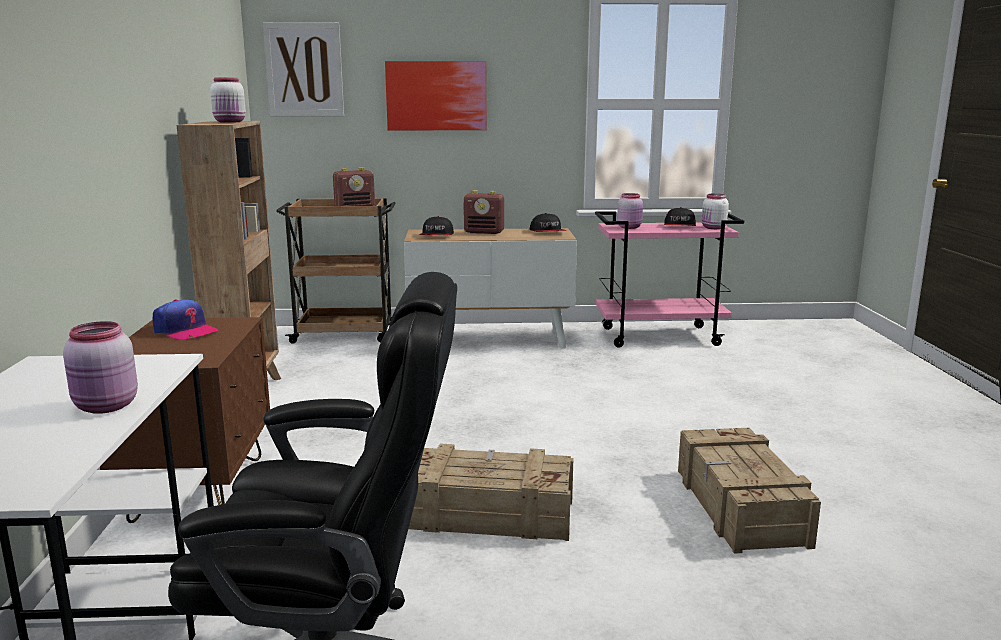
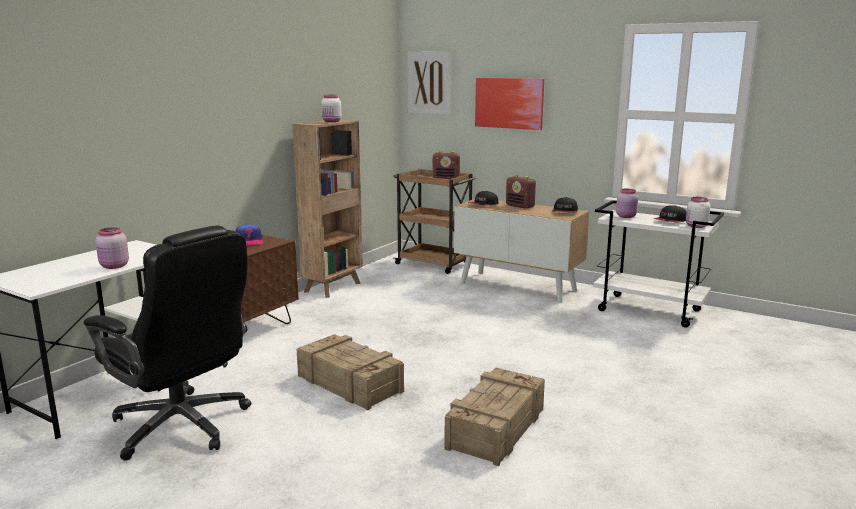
camera: 35 degrees right, 0 degrees up
(661, 336) = (650, 310): pink cart -> white cart

